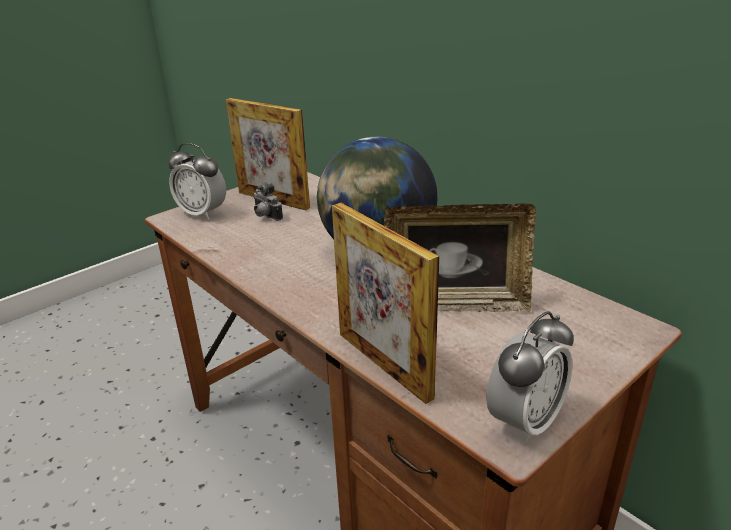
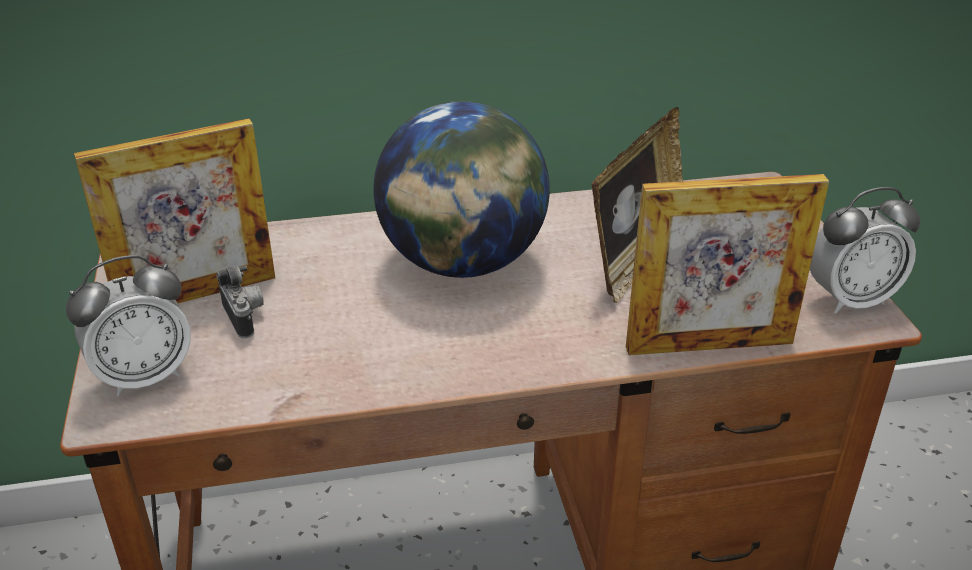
camera: 60 degrees left, 5 degrees up
(265, 216) = (246, 318): camera -> camera turned 105 degrees counterclockwise
(525, 421) = (850, 300): alarm clock -> alarm clock turned 90 degrees clockwise

